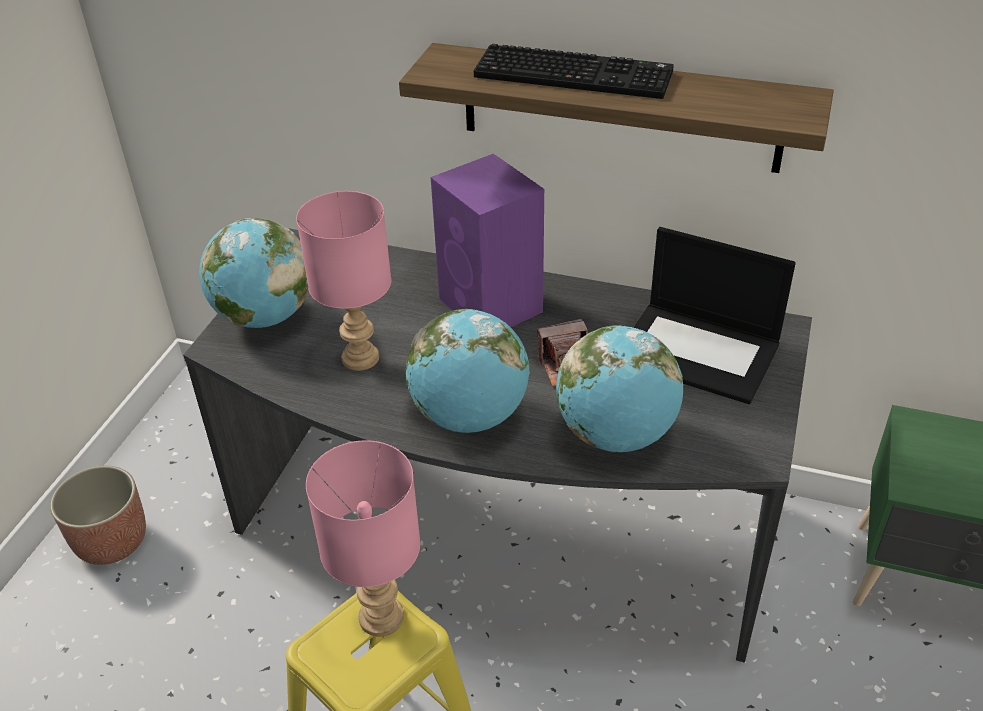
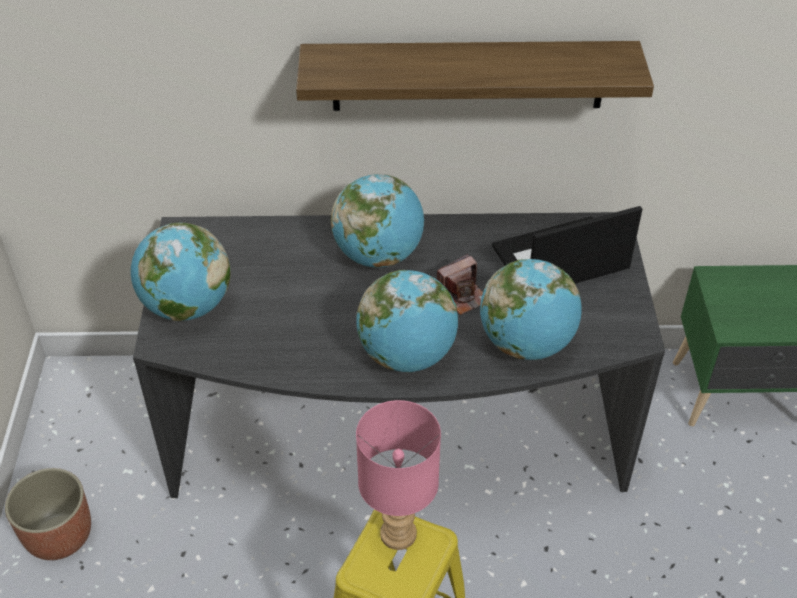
camera: 20 degrees left, 5 degrees up
(362, 358) = (293, 325): pink table lamp -> none
(492, 306) = (378, 255): purple speaker -> globe
(575, 74) = (438, 57): keyboard -> none
(699, 352) = (559, 260): laptop -> laptop turned 150 degrees clockwise

